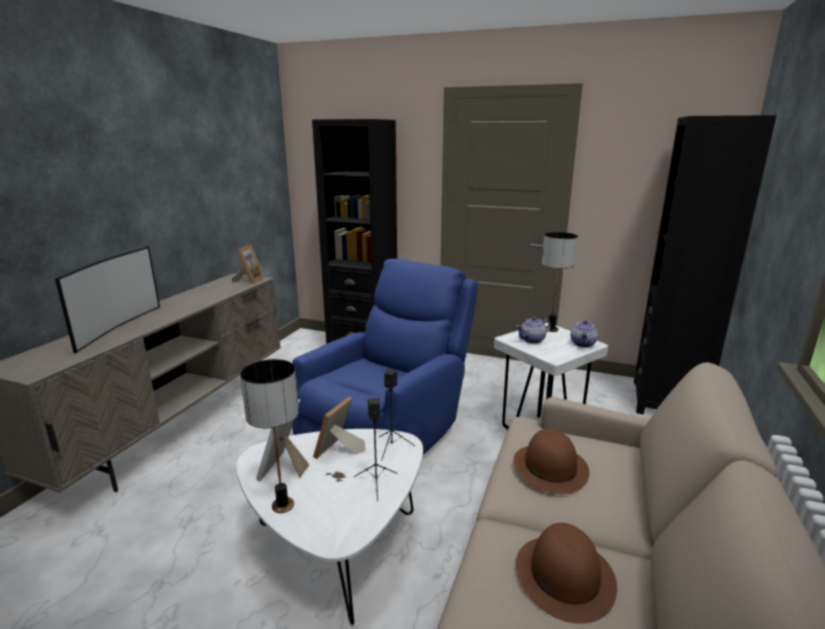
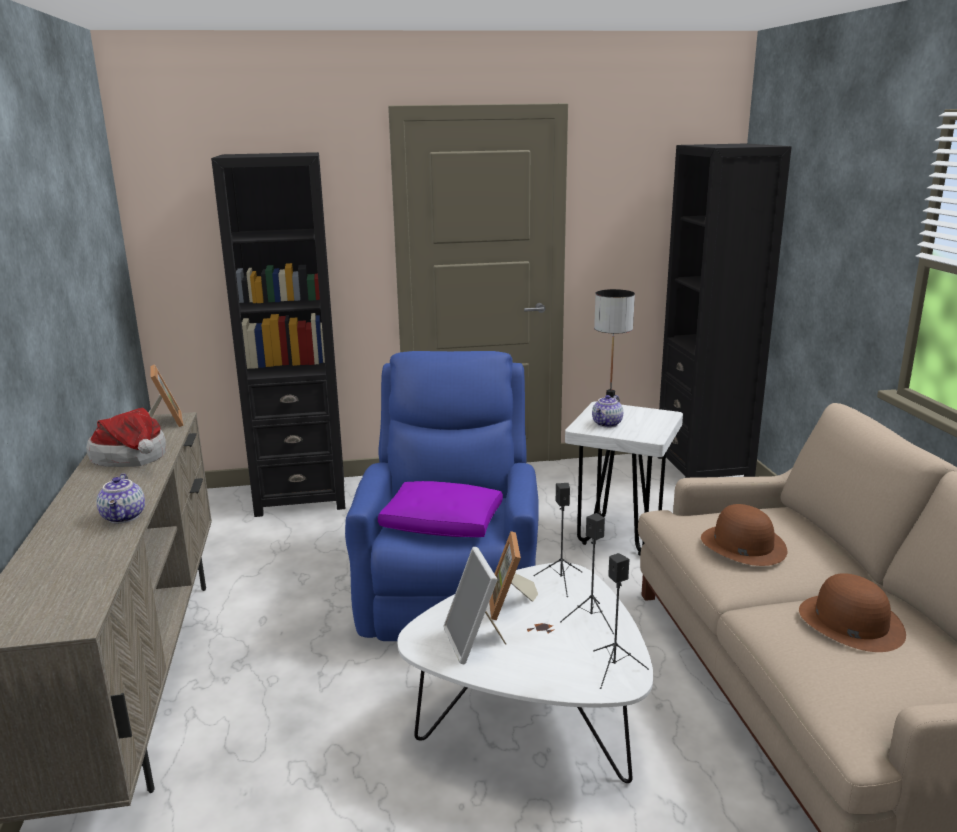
camera: 30 degrees left, 0 degrees up
(117, 327) = (75, 532): television -> none
(203, 296) = (132, 458): none -> hat
(282, 505) = (525, 675): table lamp -> none
(344, 527) = (614, 669): none -> black speaker
(361, 383) = (443, 524): none -> purple pillow
(583, 344) = (660, 417): teapot -> teapot (124, 517)

